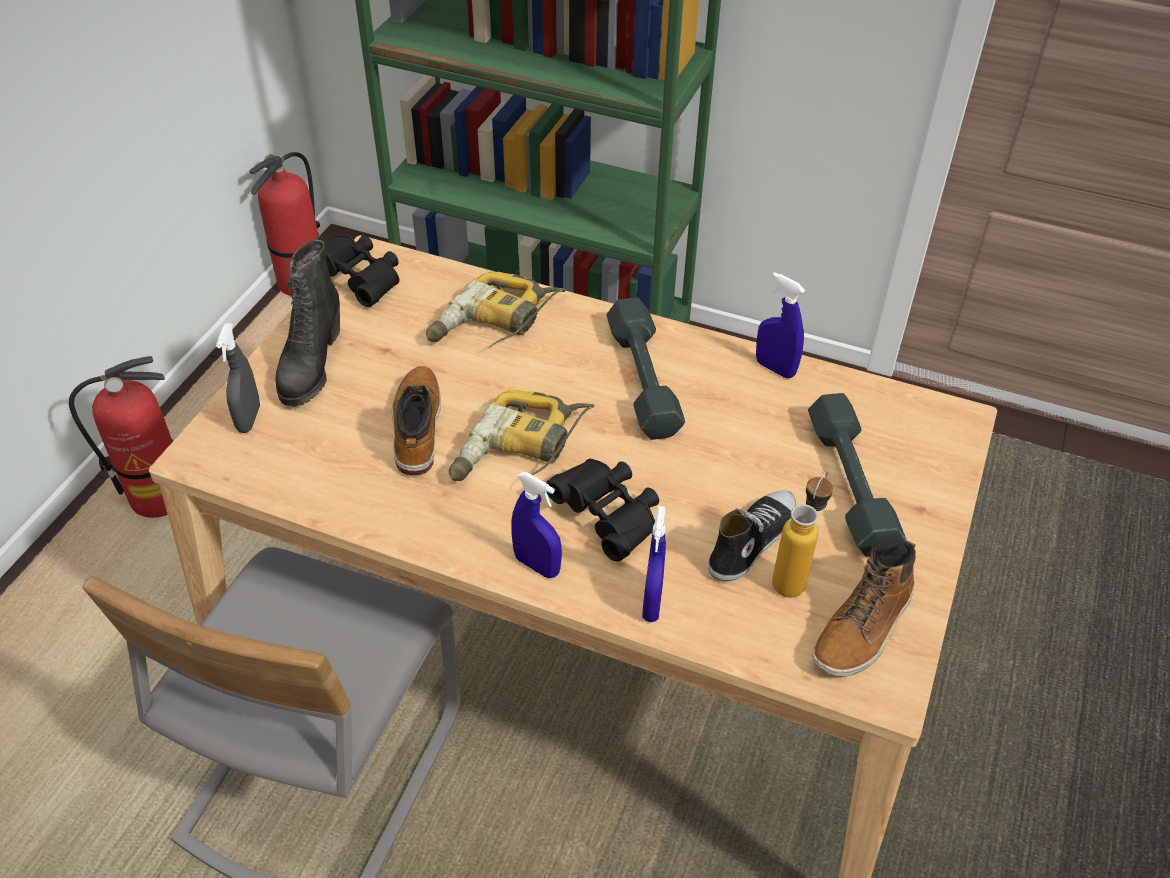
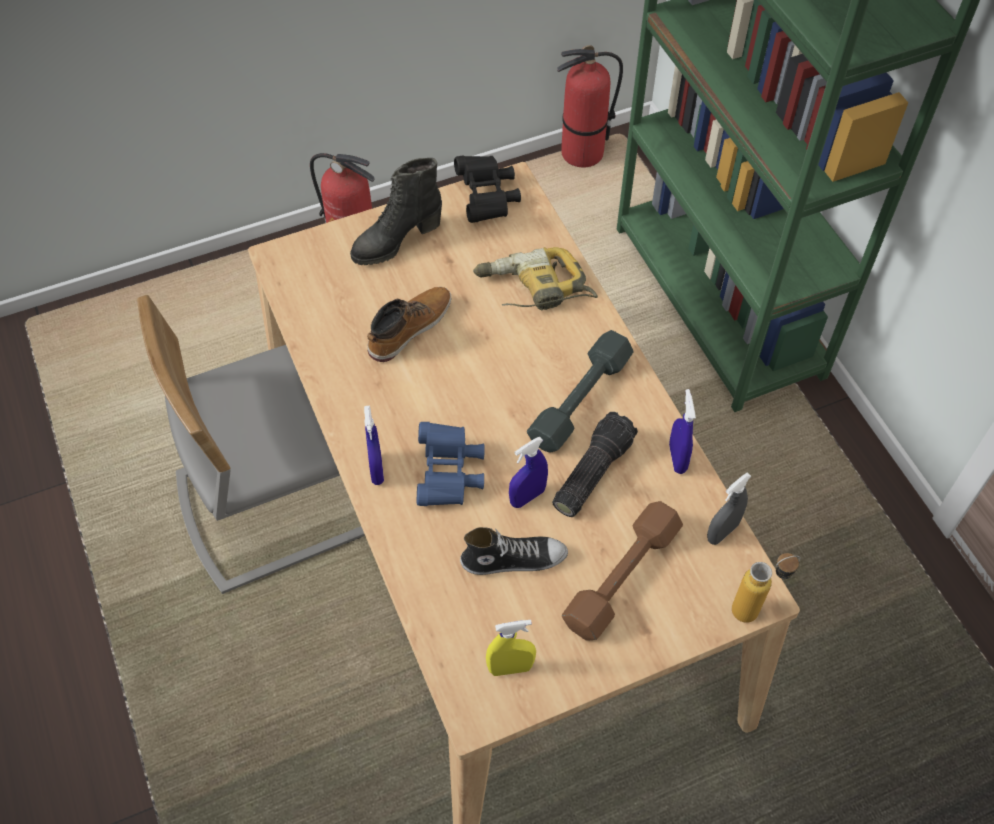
camera: 45 degrees right, 10 degrees up
(249, 419) = (328, 252): grey spray bottle -> grey spray bottle (722, 532)
(520, 451) = (449, 390): power drill -> none
(609, 517) = (449, 474): black binoculars -> blue binoculars
(652, 603) = (411, 546): blue spray bottle -> blue spray bottle (527, 497)
(724, 426) = (591, 472): none -> flashlight
(794, 575) = (511, 601): bottle -> bottle (755, 608)
(850, 484) = (621, 576): grey dumbbell -> brown dumbbell
(863, 628) = (510, 668): boot -> yellow spray bottle

